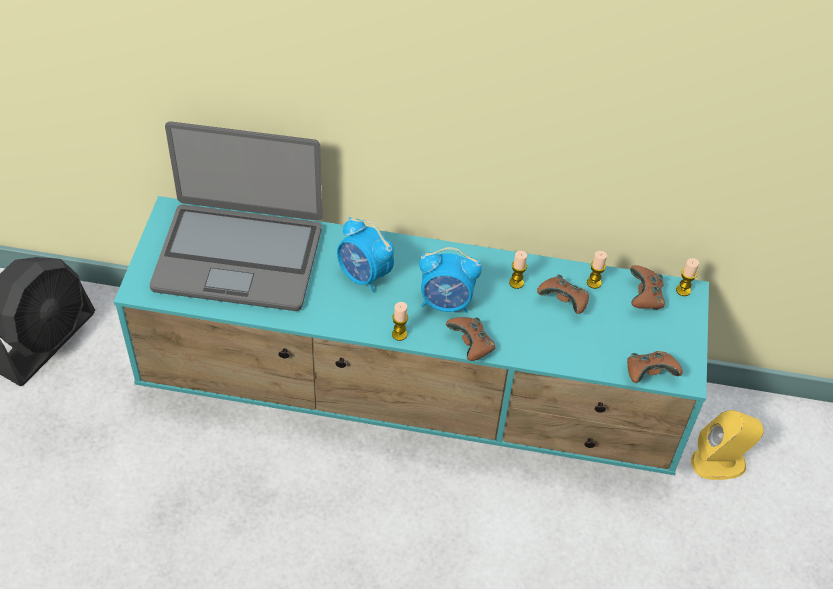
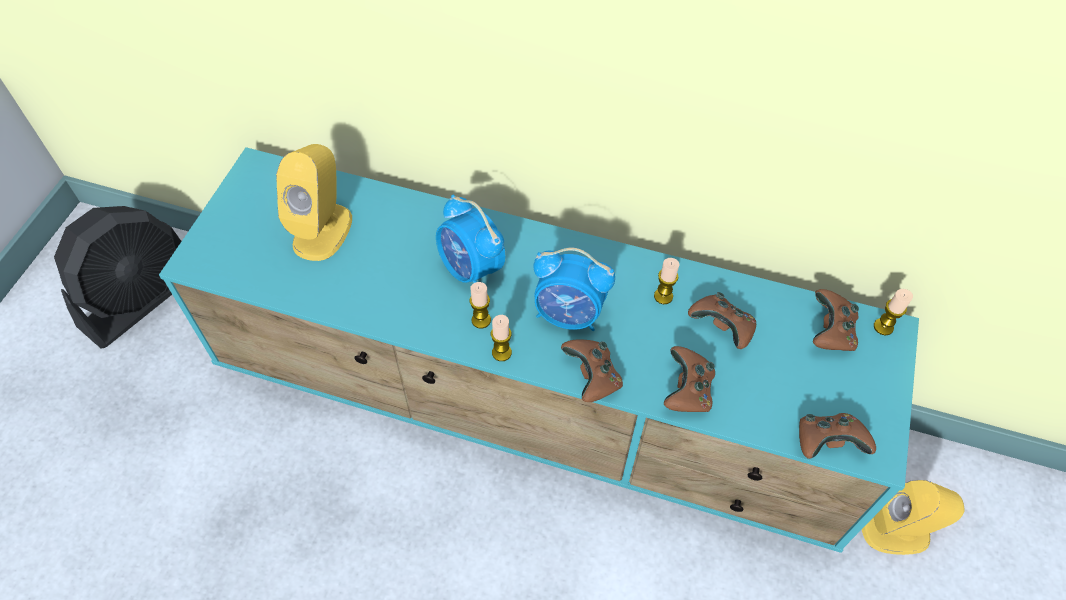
camera: 10 degrees right, 5 degrees up
(239, 256) = (323, 230): laptop -> yellow speaker
(543, 348) = (687, 391): none -> brown game controller
(594, 282) = (765, 305): candle -> candle (481, 320)

